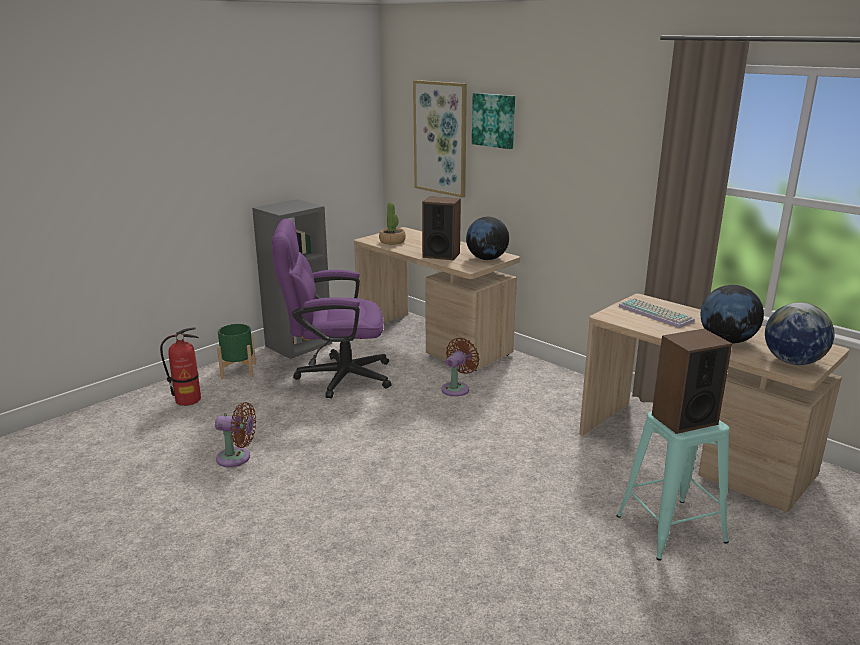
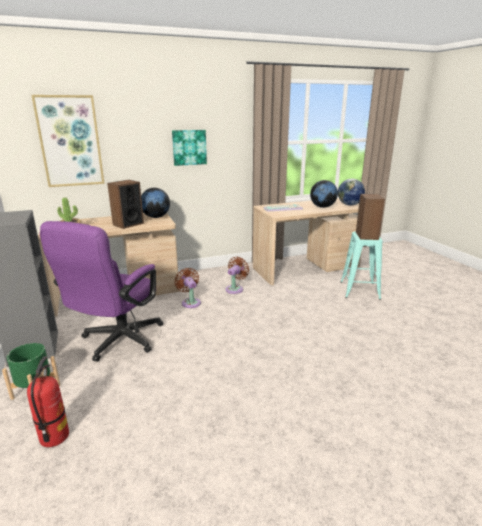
camera: 65 degrees left, 0 degrees up
(237, 458) = (198, 417): brown fan -> brown fan (235, 289)
(494, 120) = (124, 121): picture -> picture (189, 147)

